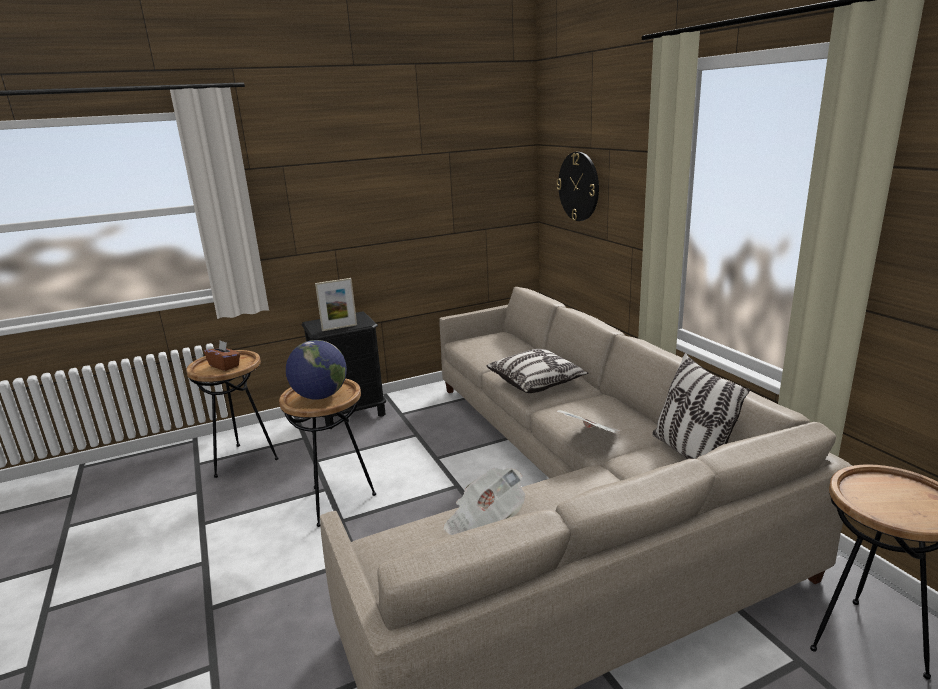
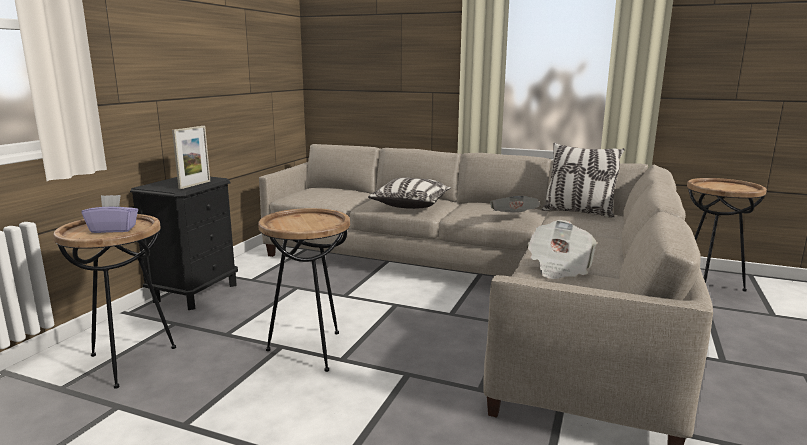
camera: 45 degrees left, 5 degrees down
(225, 366) = (113, 229): brown tissue box -> purple tissue box
(320, 396) = (306, 222): globe -> none
(579, 186) = (364, 49): wall clock -> none

